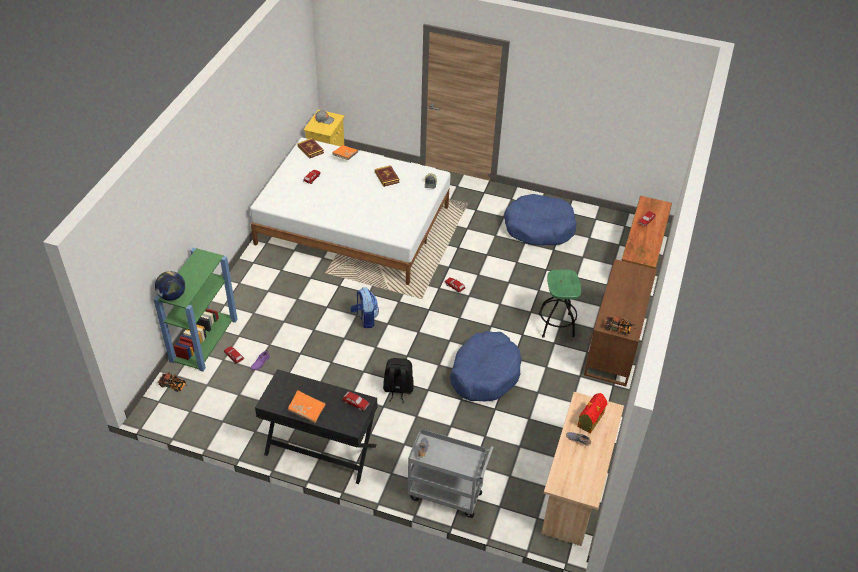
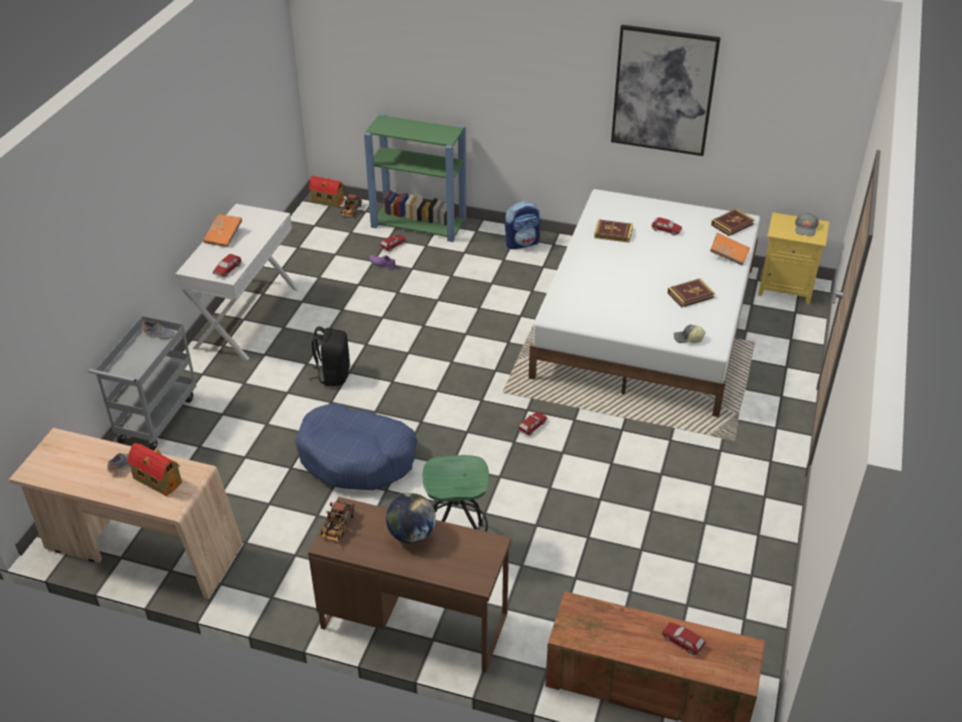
camera: 90 degrees right, 5 degrees down
(151, 404) = (327, 201): none -> toy house
(172, 296) = (384, 122): globe -> globe (411, 534)
(256, 112) = (663, 90): none -> picture
(312, 203) = (613, 233): none -> book
(320, 450) = (246, 317): black console table -> white console table
(365, 319) = (459, 341): backpack -> backpack (522, 243)
(539, 227) = (696, 532): blue dog bed -> none

